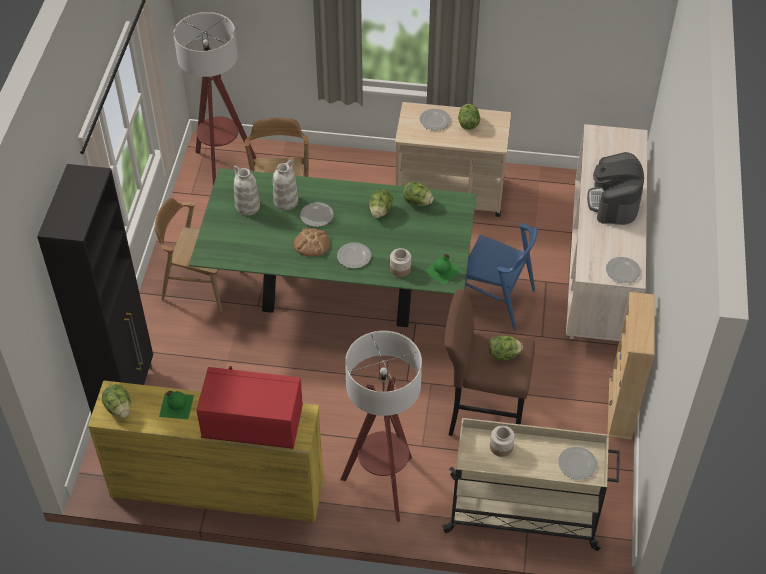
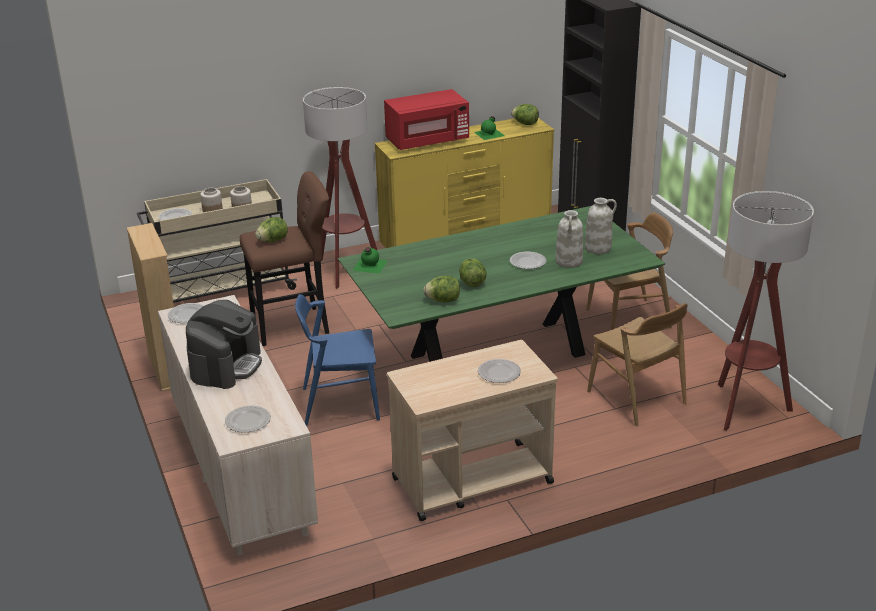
camera: 150 degrees right, 20 degrees down
(311, 244) = (508, 245): bread -> none
(353, 256) = (461, 249): plate -> plate (248, 420)
(400, 269) = (410, 254): jar -> jar (212, 210)
(468, 124) = (456, 383): lettuce -> none
(613, 202) = (226, 365): coffee machine -> coffee machine turned 45 degrees clockwise

